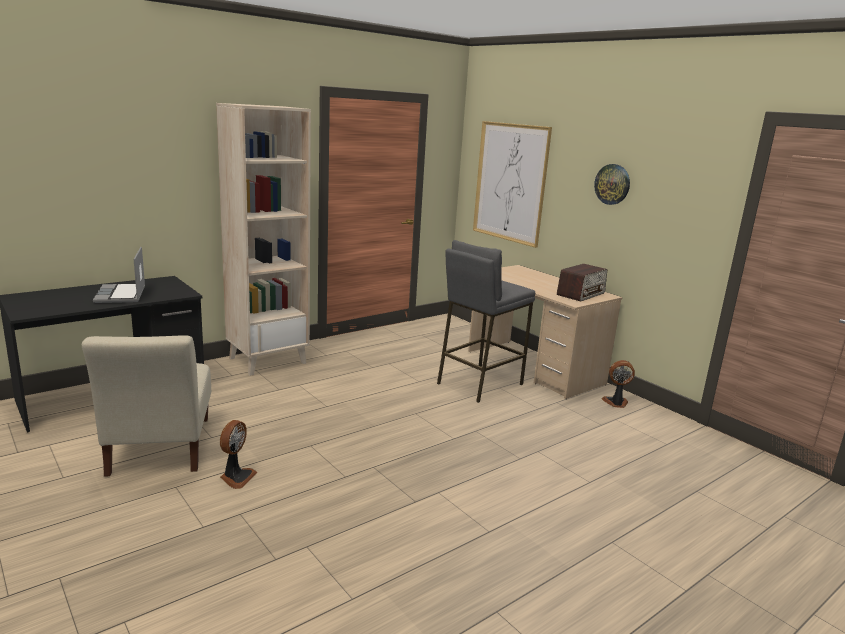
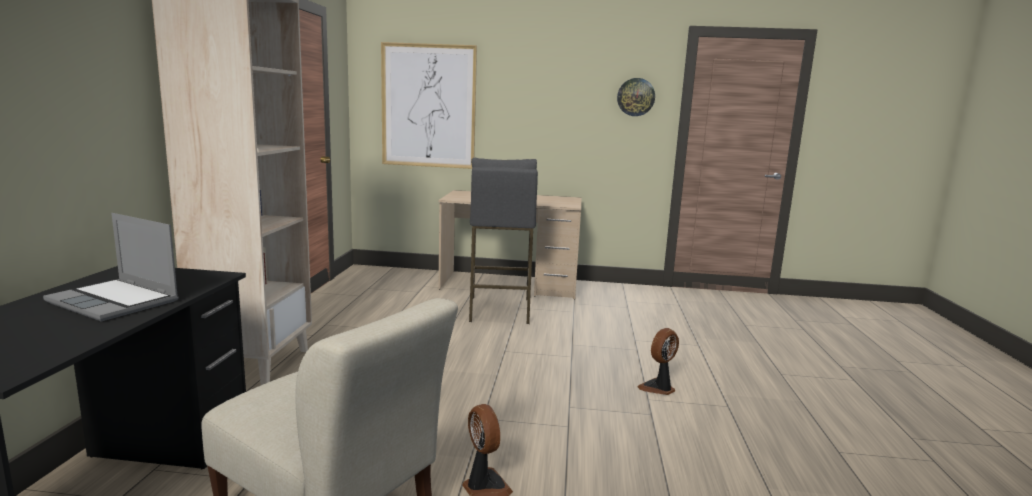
camera: 45 degrees left, 5 degrees down
(581, 294) = (556, 200): radio -> none
(612, 184) = (555, 96): wall clock -> wall clock (635, 97)
(616, 403) = (605, 291): fan -> fan (658, 388)

